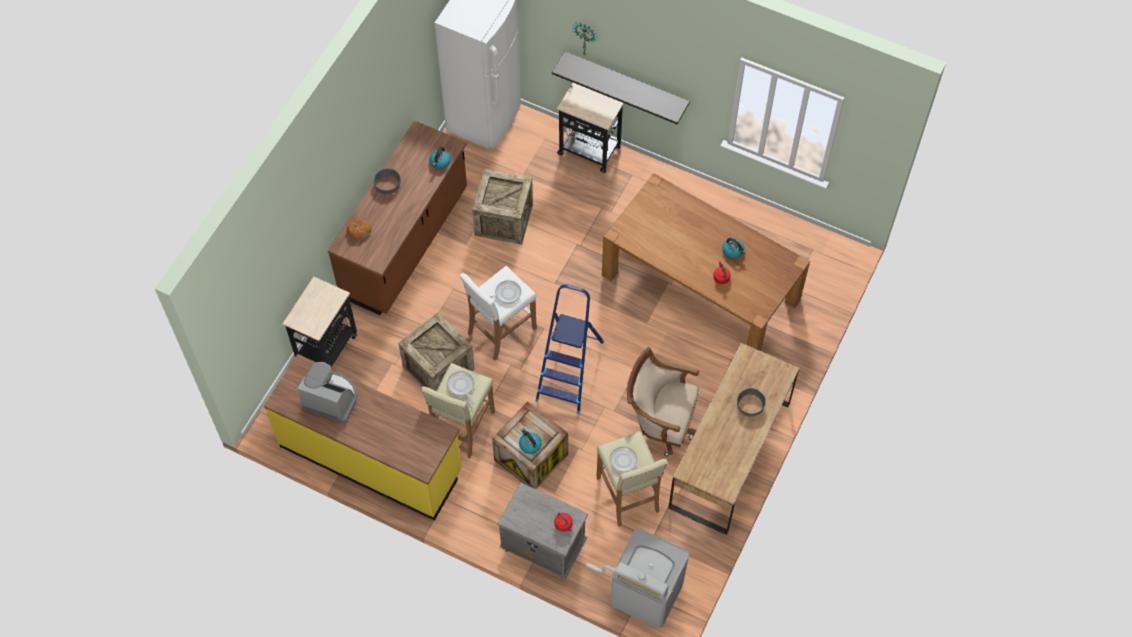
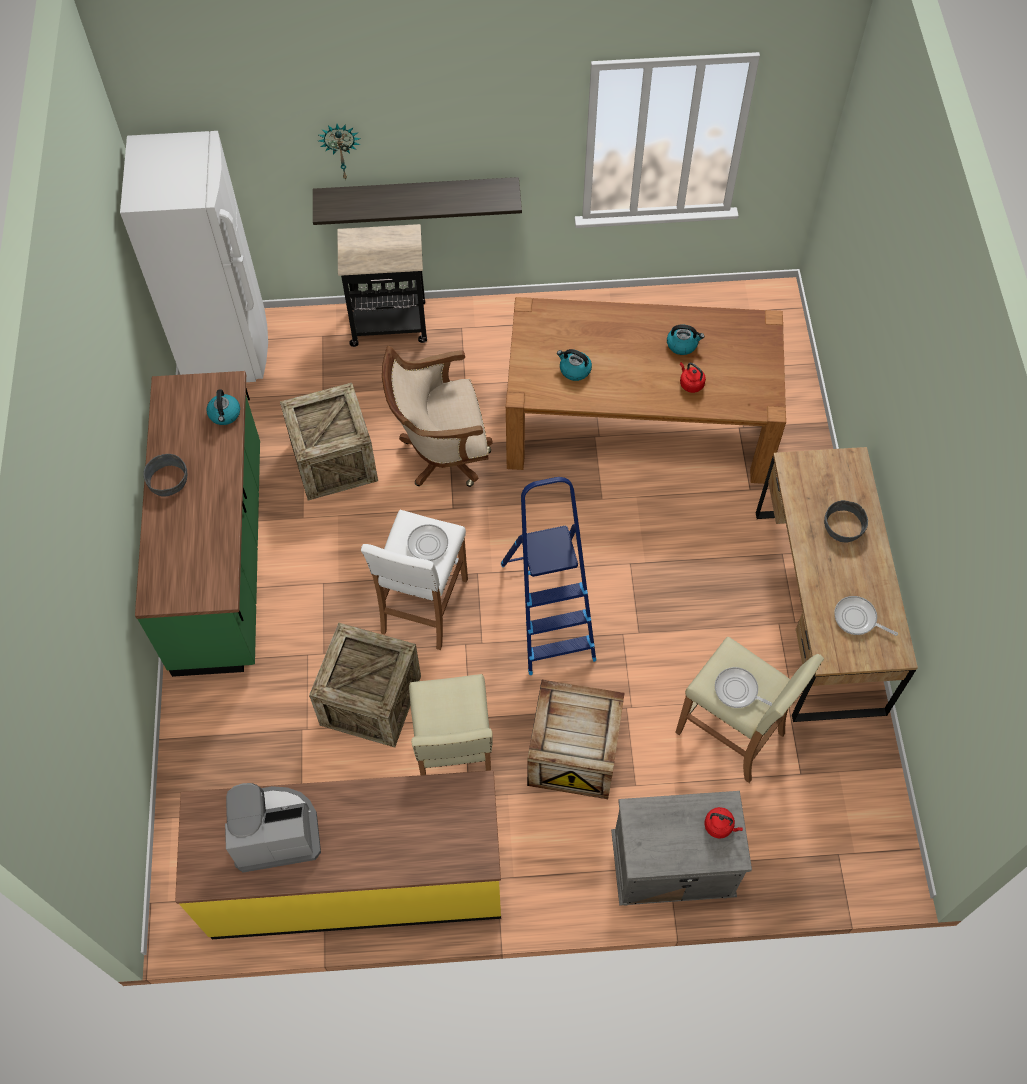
camera: 30 degrees left, 0 degrees up
(327, 348) = (196, 758): cart -> none
(359, 231) = (165, 564): bread -> none
(406, 244) = (221, 557): brown counter -> green counter
(461, 386) = (448, 708): frying pan -> frying pan (857, 619)
(530, 444) = (585, 738): kettle -> kettle (574, 370)
(644, 594) = (843, 855): grey washing machine -> none
(659, 426) = (708, 621): office chair -> office chair (441, 457)

